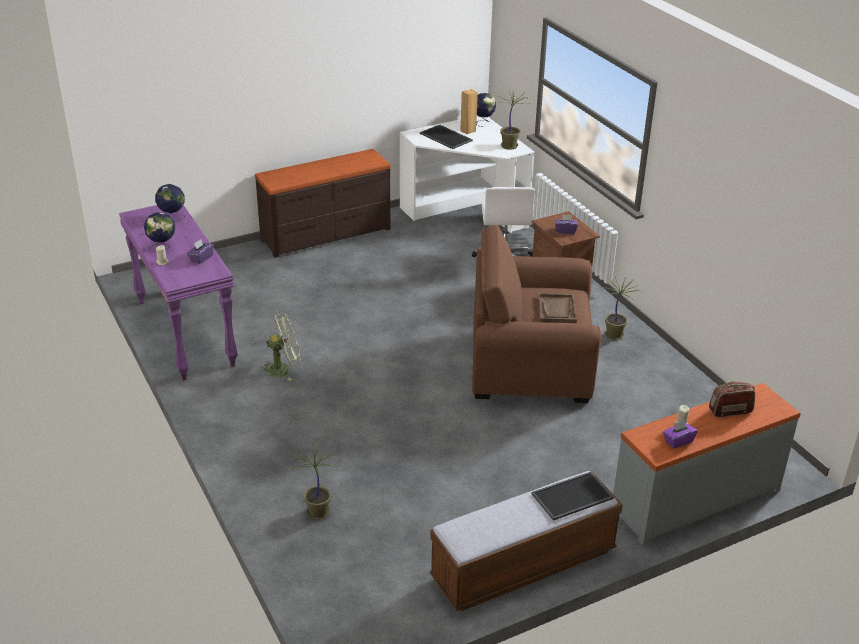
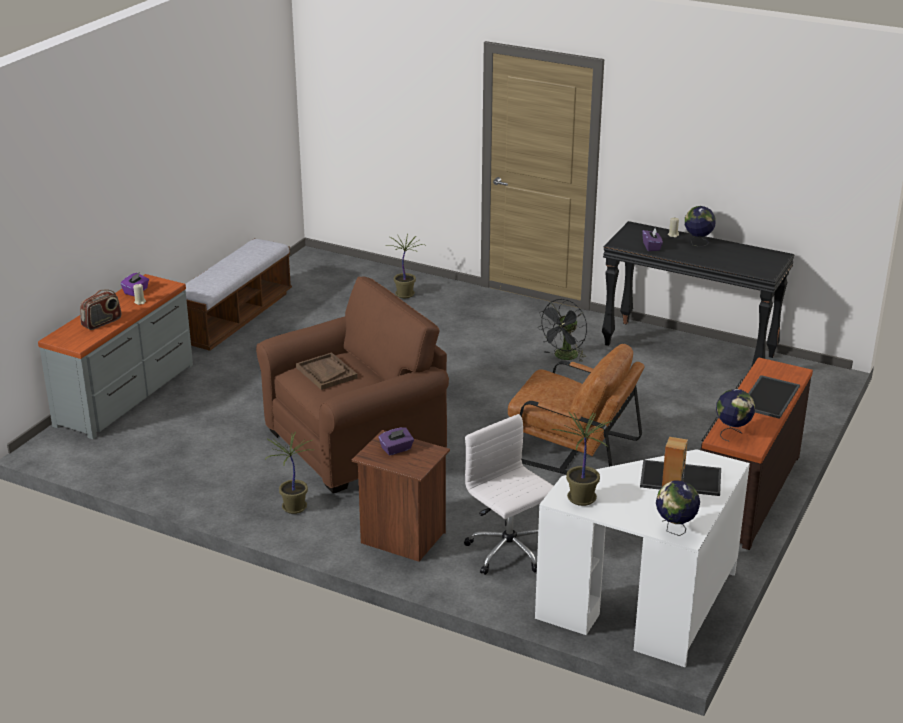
camera: 145 degrees right, 5 degrees down
(172, 218) = (743, 265): globe -> globe (732, 433)
(184, 333) = (689, 350): purple console table -> black console table
(283, 369) = (564, 357): green fan -> black fan
(385, 298) = (572, 448): none -> brown armchair
(572, 497) = (206, 281): tray -> tray (768, 396)

